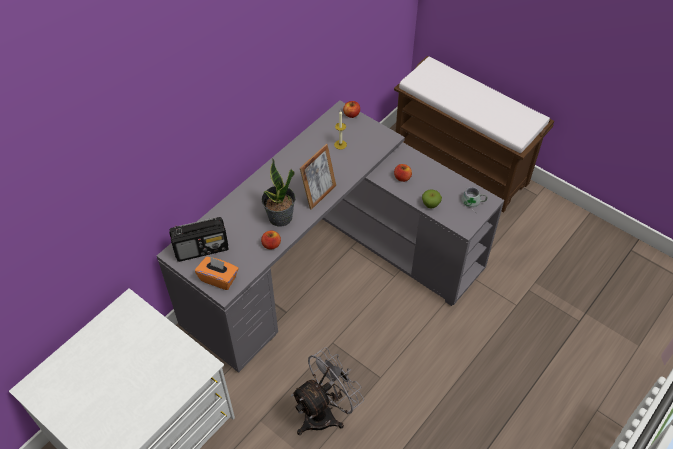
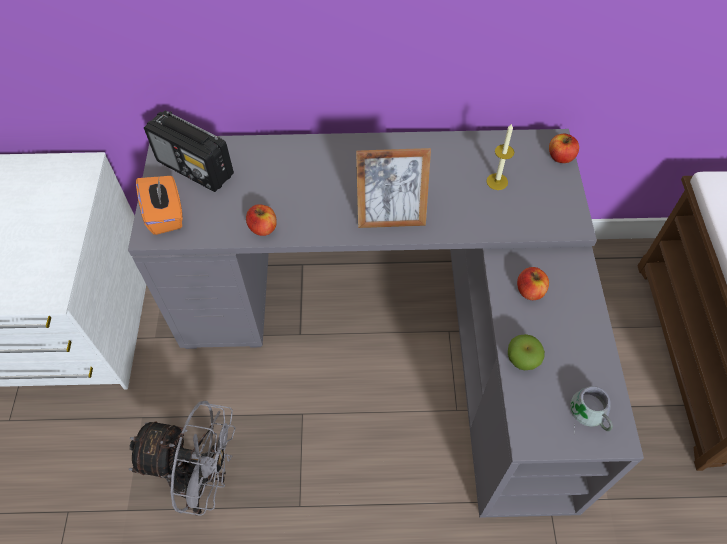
camera: 50 degrees right, 5 degrees up
(280, 217) = (314, 206): potted plant -> none

